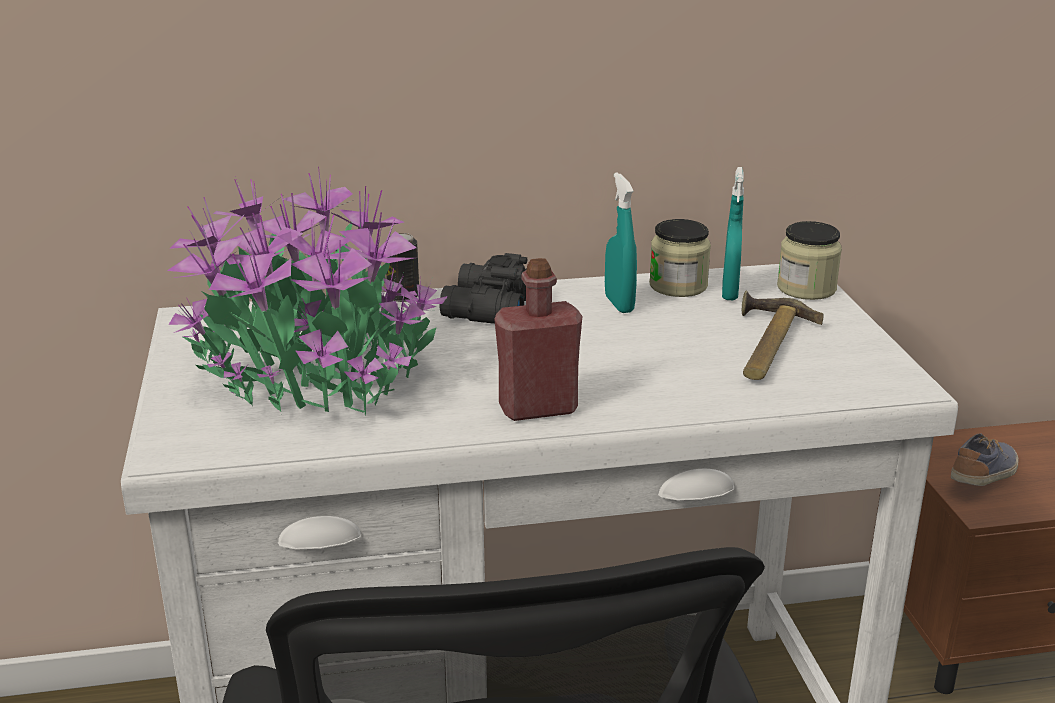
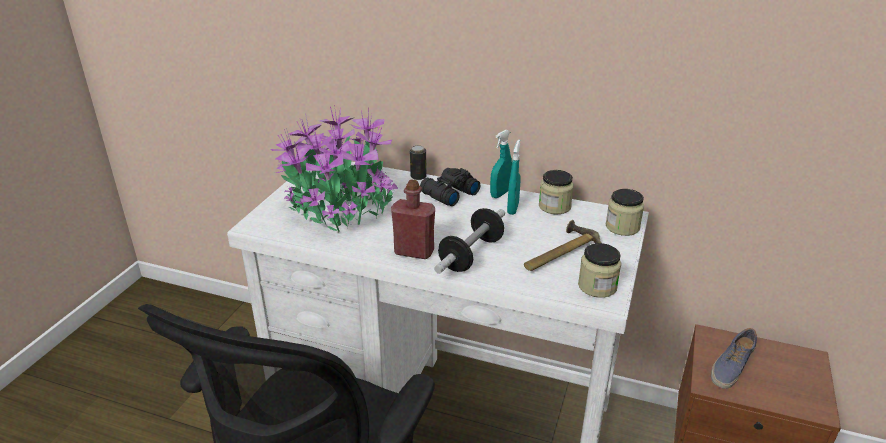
camera: 30 degrees right, 5 degrees up
(637, 385) = (471, 255): none -> dumbbell
(729, 293) = (577, 218): turquoise spray bottle -> turquoise spray bottle (500, 194)
(871, 374) = (597, 286): none -> jar
(984, 477) = (731, 367): shoe -> shoe turned 150 degrees clockwise

